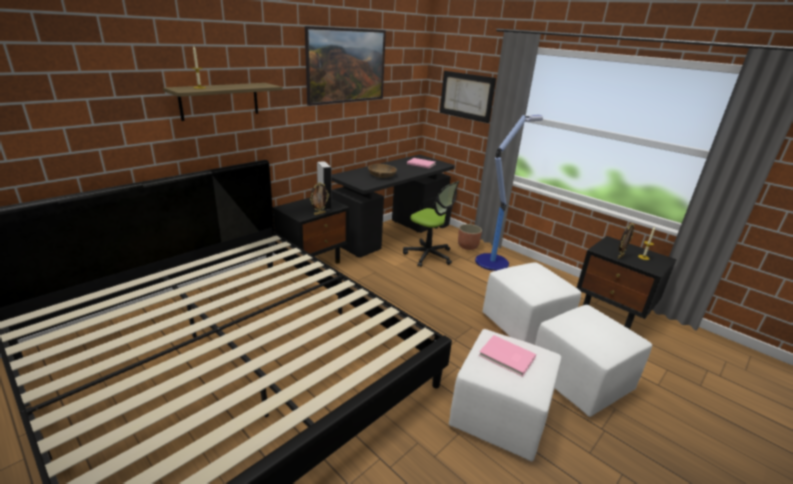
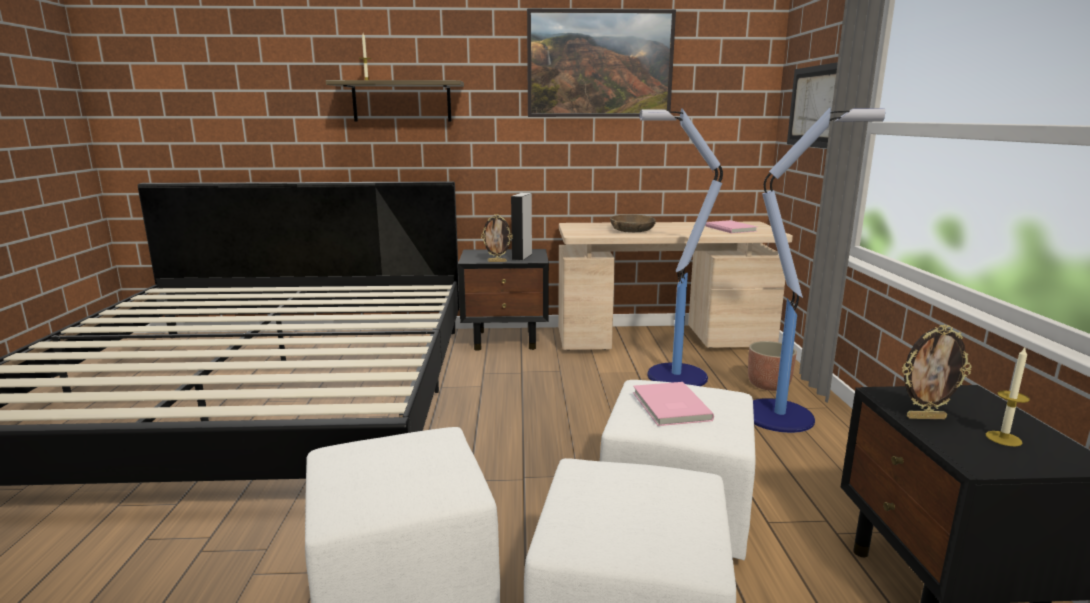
camera: 45 degrees right, 10 degrees down
(391, 233) = (663, 339): black desk -> beige desk
(428, 255) = (674, 376): office chair -> floor lamp
(507, 357) = (395, 459): pink book -> pink book (669, 407)

